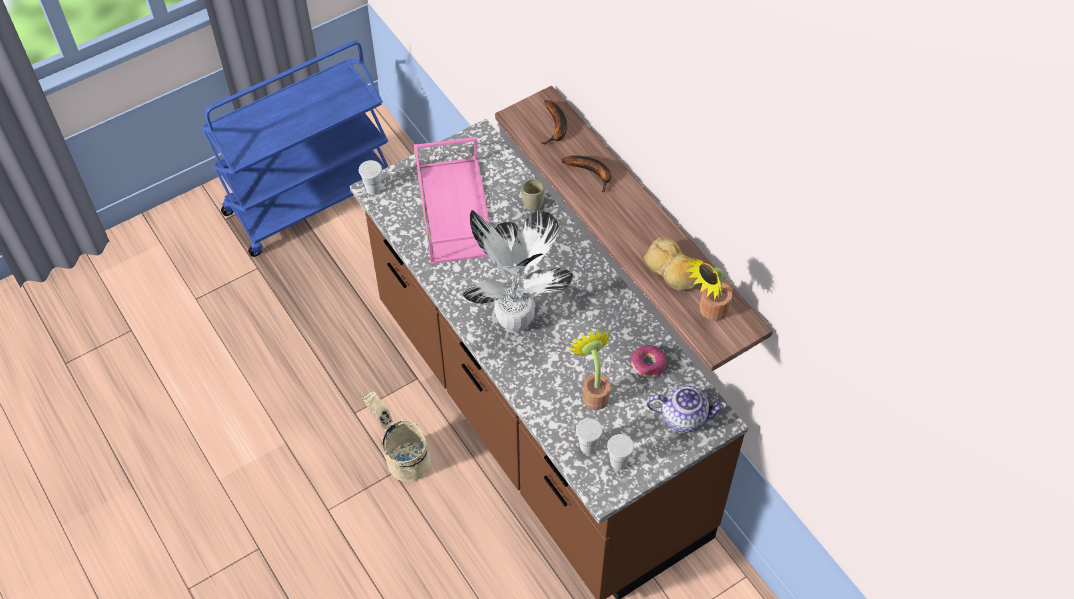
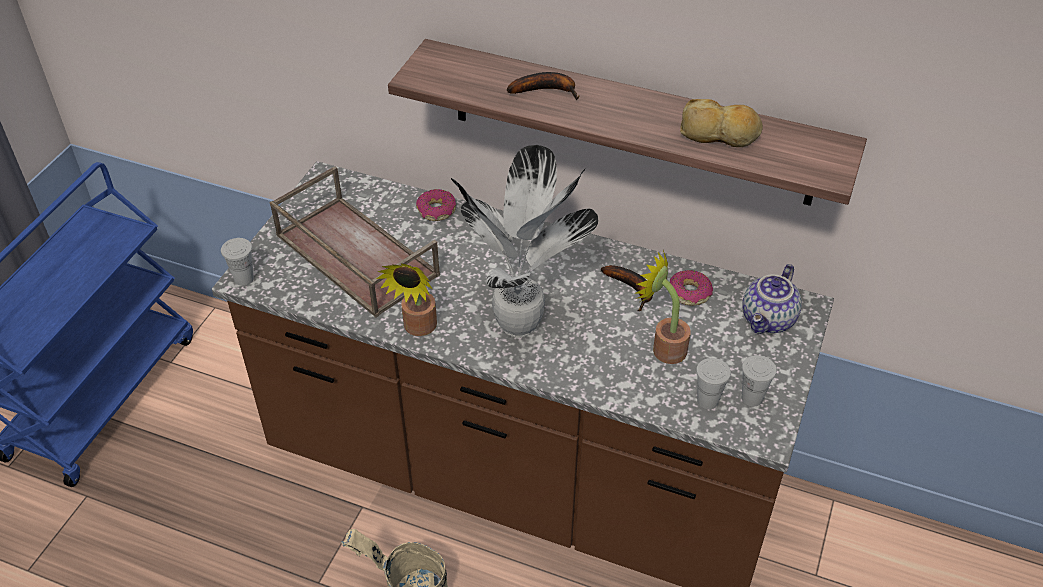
camera: 35 degrees left, 10 degrees down
(453, 209) = (354, 255): pink tray -> brown tray
(533, 203) = (436, 211): cup -> donut
(556, 127) = (467, 69): banana -> banana (632, 289)
(684, 416) = (769, 320): teapot -> teapot turned 150 degrees clockwise
(709, 312) = (793, 151): potted plant -> potted plant (418, 329)

